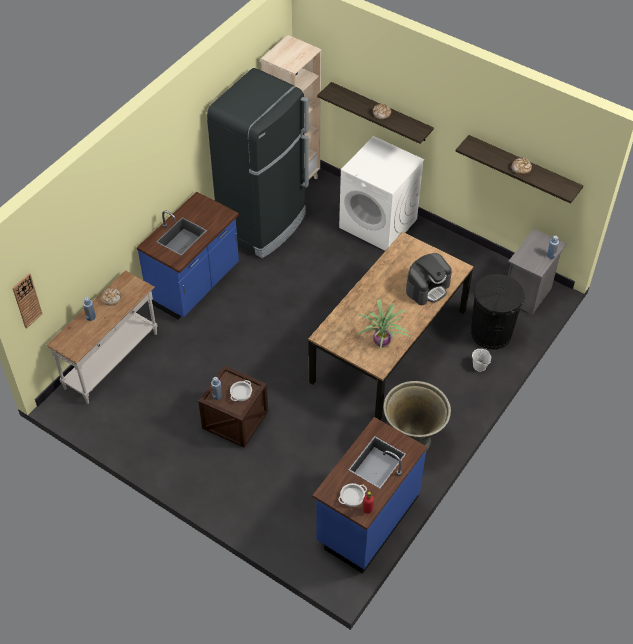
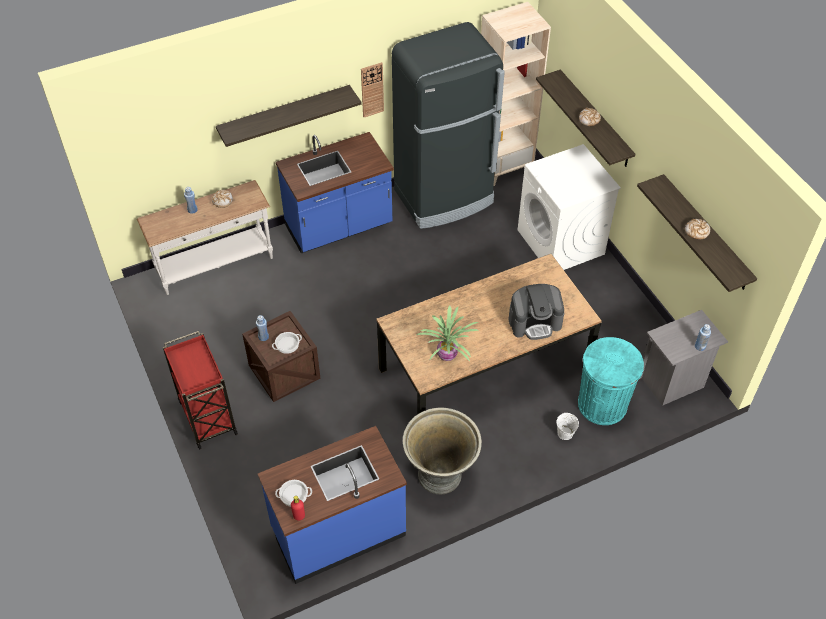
camera: 30 degrees right, 0 degrees up
(27, 300) = (117, 163): wall clock -> wall clock (372, 89)
(139, 201) = (284, 114): none -> shelf
(198, 484) = (207, 416): none -> red cart
(491, 333) = (602, 404): black trash can -> turquoise trash can

